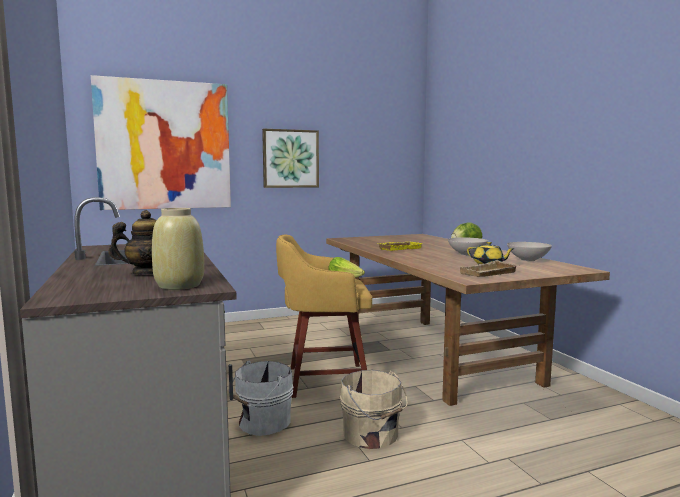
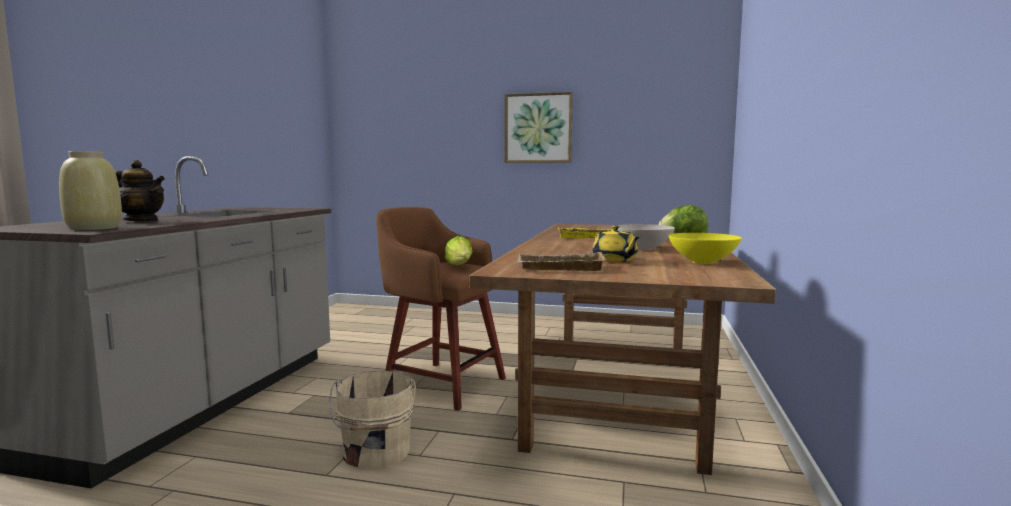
camera: 35 degrees right, 0 degrees up
(165, 145) = (407, 119): picture -> none
(262, 423) = (315, 406): white bucket -> none
(324, 380) = (442, 384): yellow stool -> brown stool
(527, 260) = (702, 261): white bowl -> yellow bowl

